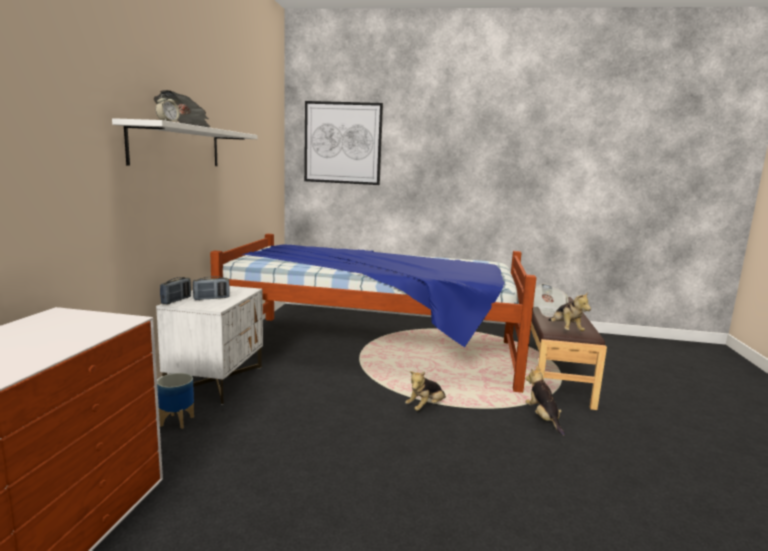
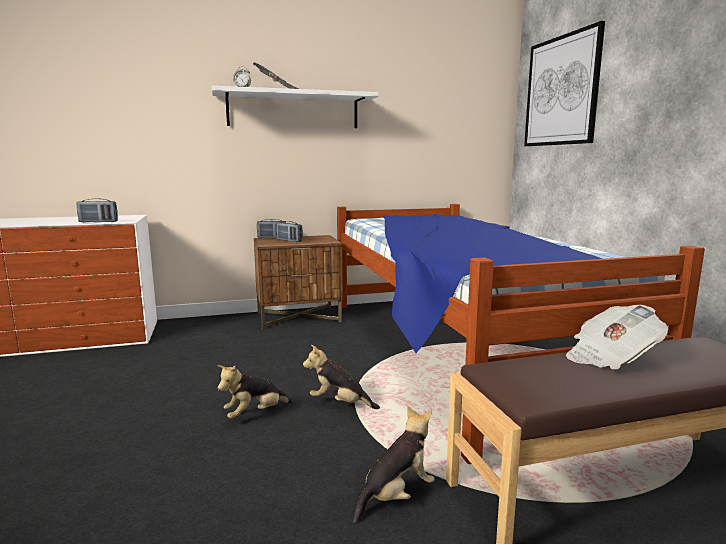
camera: 65 degrees right, 0 degrees up
(106, 331) = (98, 222): none -> radio
(177, 421) = (226, 325): planter -> none
(216, 380) = (299, 317): white nightstand -> brown nightstand
(565, 330) = (515, 378): plush toy -> plush toy (255, 414)

